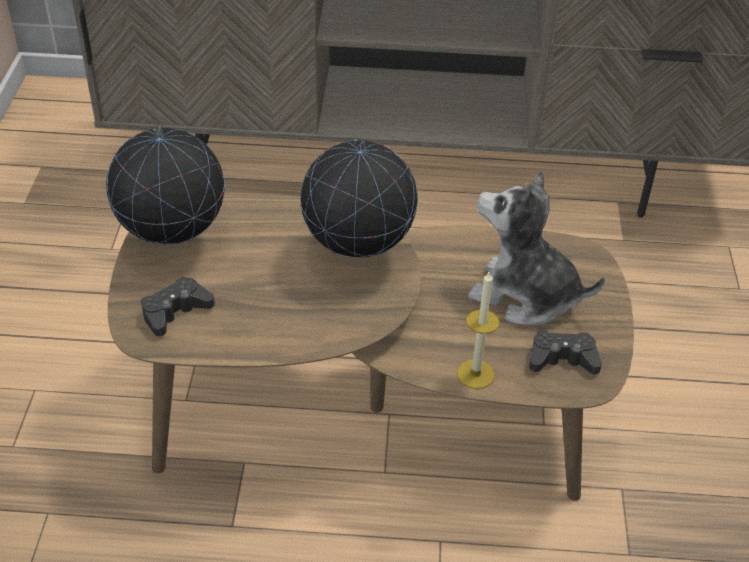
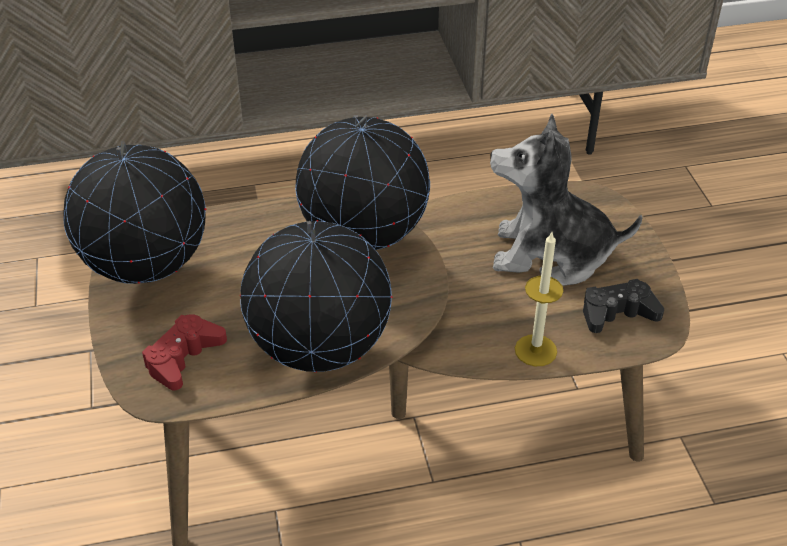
camera: 15 degrees left, 0 degrees up
(175, 312) = (183, 358): black game controller -> red game controller
(283, 339) = (320, 360): none -> globe

